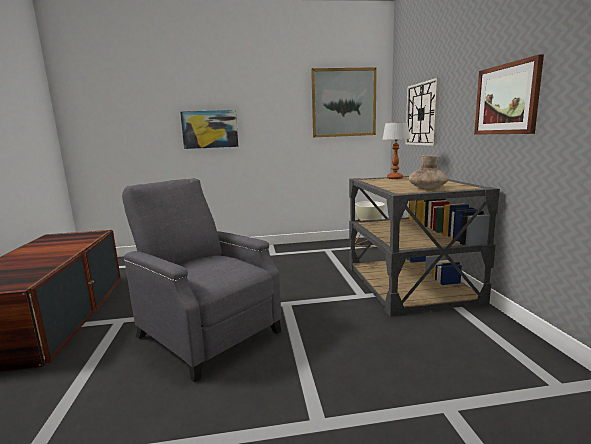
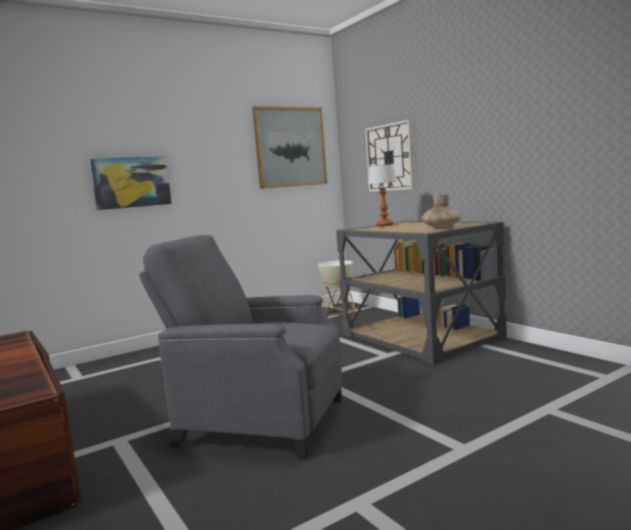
camera: 25 degrees left, 5 degrees down
(506, 99) = (497, 139): picture -> none

